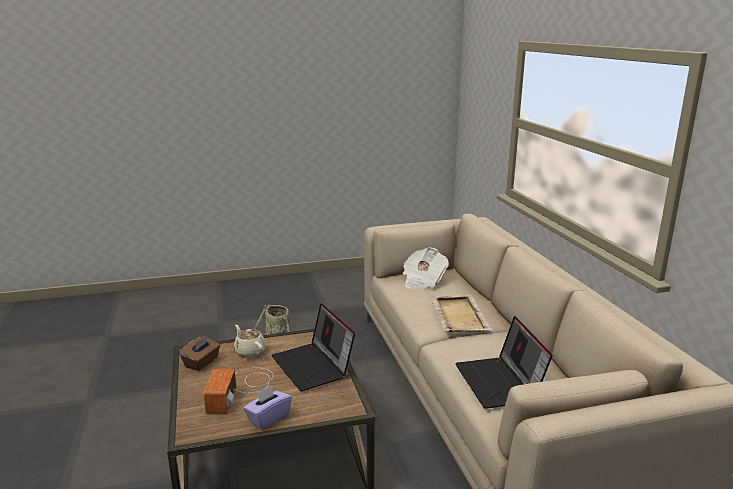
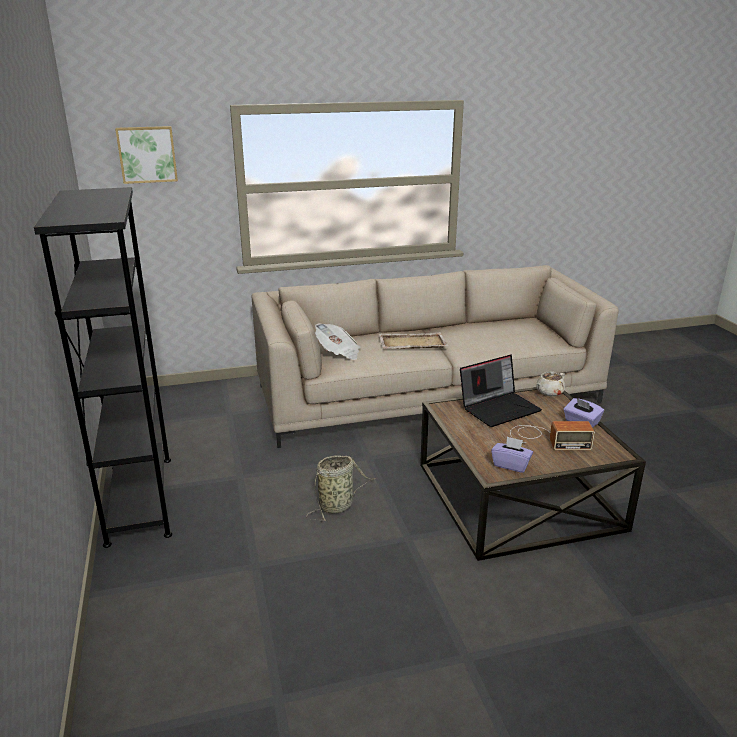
camera: 90 degrees left, 5 degrees up
(202, 362) = (511, 465): brown tissue box -> purple tissue box
(249, 351) = (482, 441): beige teapot -> beige teapot (549, 392)
(304, 281) = (140, 499): none -> black bookcase
(481, 77) = (147, 154): none -> picture
(500, 383) = (512, 337): laptop -> none

